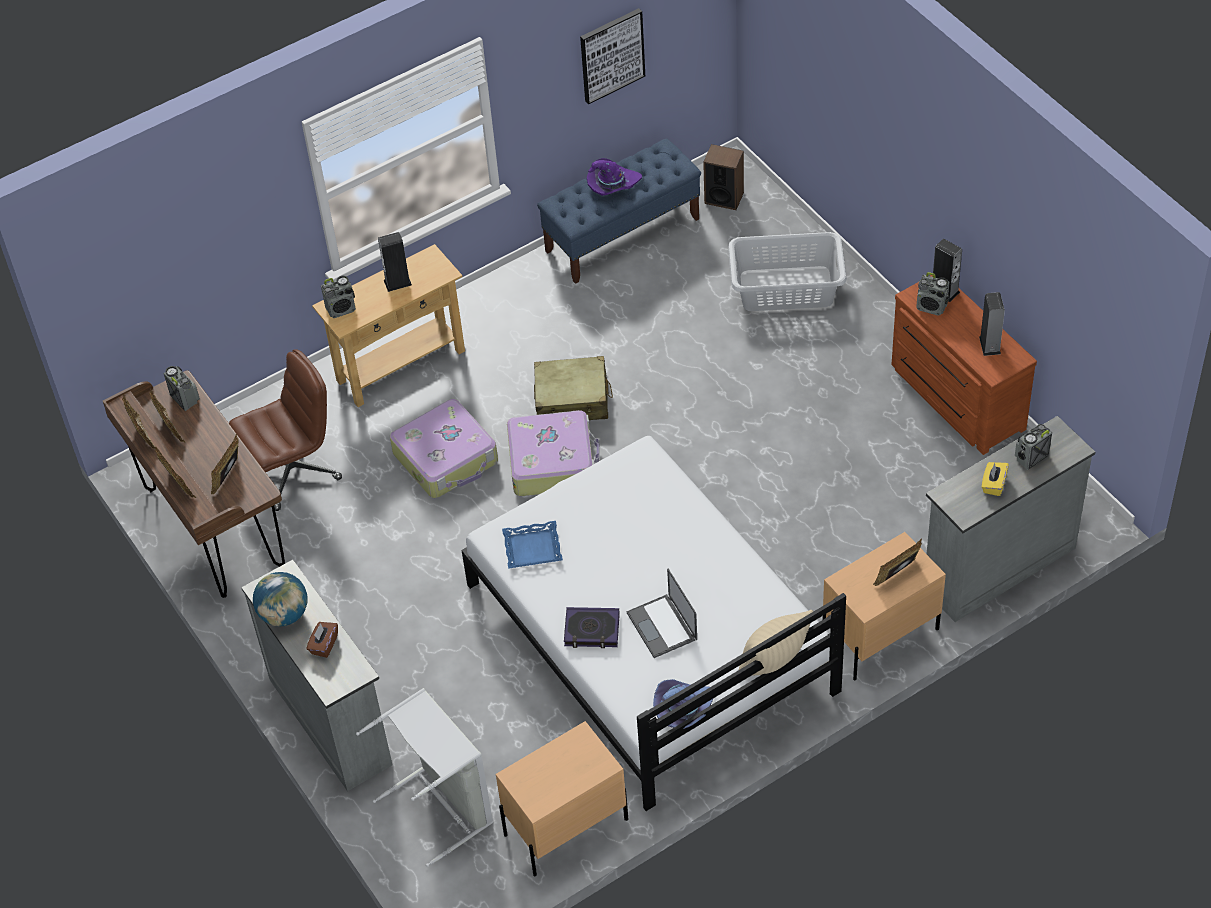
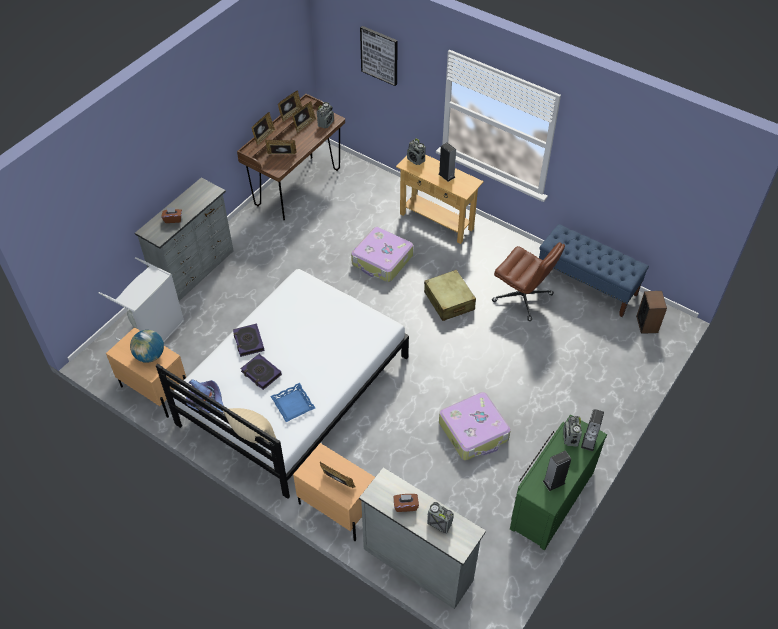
camera: 65 degrees right, 0 degrees up
(284, 614) = (188, 198): globe -> globe (150, 356)
(293, 470) = (346, 204): brown office chair -> brown office chair (523, 298)
(532, 549) = (296, 298): blue tray -> blue tray (292, 404)
(552, 462) = (400, 306): suitcase -> suitcase (474, 431)
(611, 55) = (635, 183): picture -> picture (379, 55)
(612, 184) = (591, 251): purple hat -> none
(662, 626) = (261, 373): laptop -> book
(785, 288) = (591, 378): grey laundry basket -> none
(955, 398) = (549, 498): brown dresser -> green dresser
(993, 484) = (405, 506): yellow tissue box -> brown tissue box

